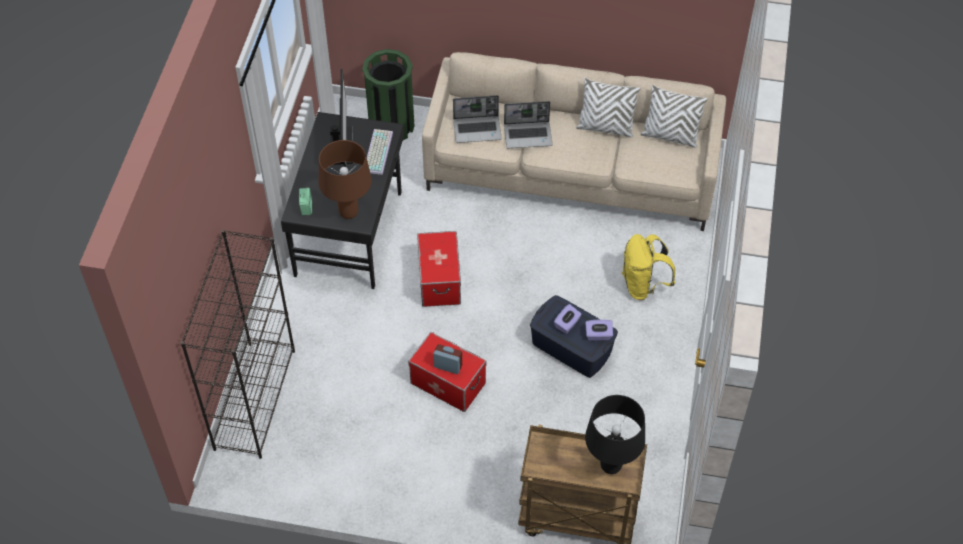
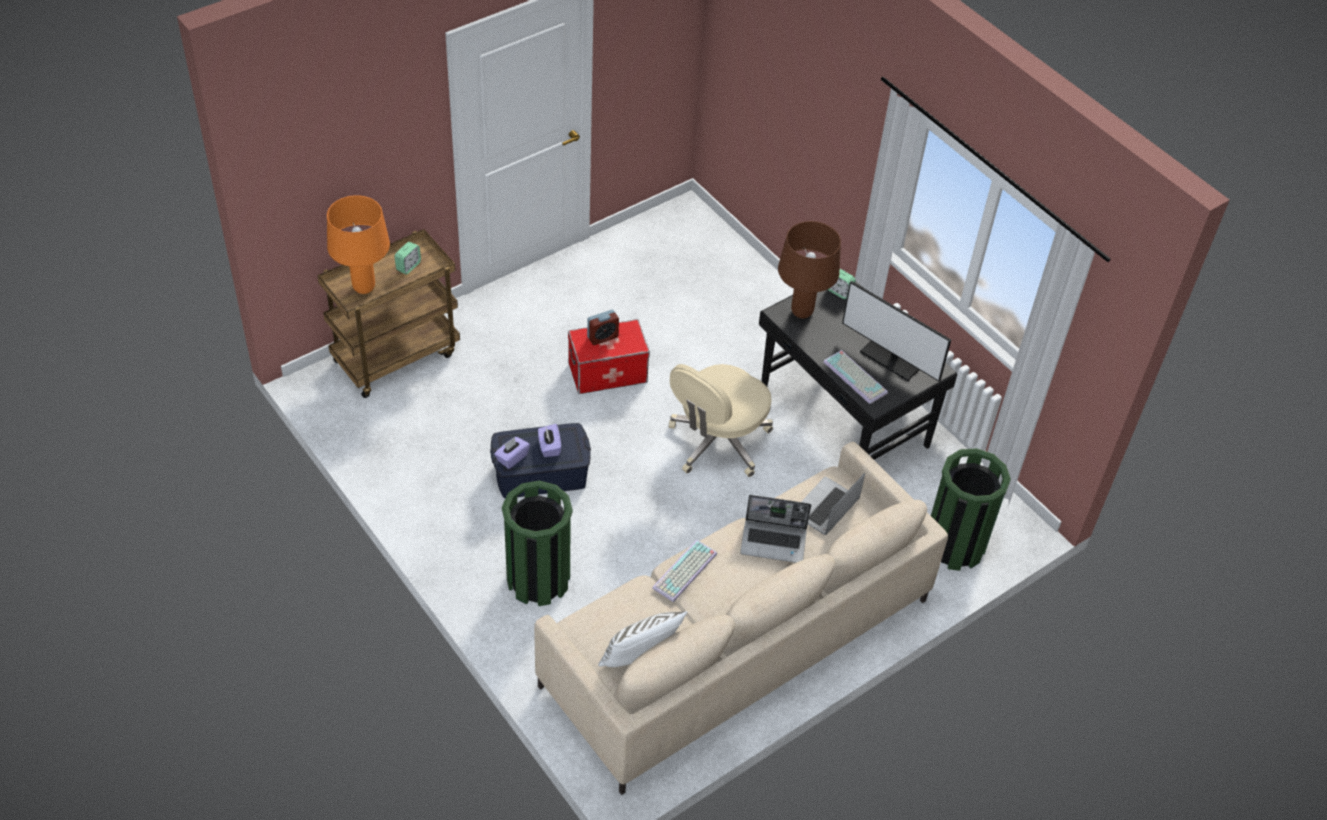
camera: 130 degrees right, 5 degrees down
(254, 398) = (732, 260): black bookcase -> none
(440, 281) = (717, 442): storage box -> beige office chair
(528, 135) = (774, 542): laptop -> laptop turned 120 degrees counterclockwise
(560, 459) = (408, 266): none -> alarm clock
(596, 156) = (685, 572): none -> keyboard
(605, 127) = (714, 614): white pillow -> none
(610, 466) = (363, 287): black table lamp -> orange table lamp
(643, 285) = (538, 580): yellow backpack -> green trash can

